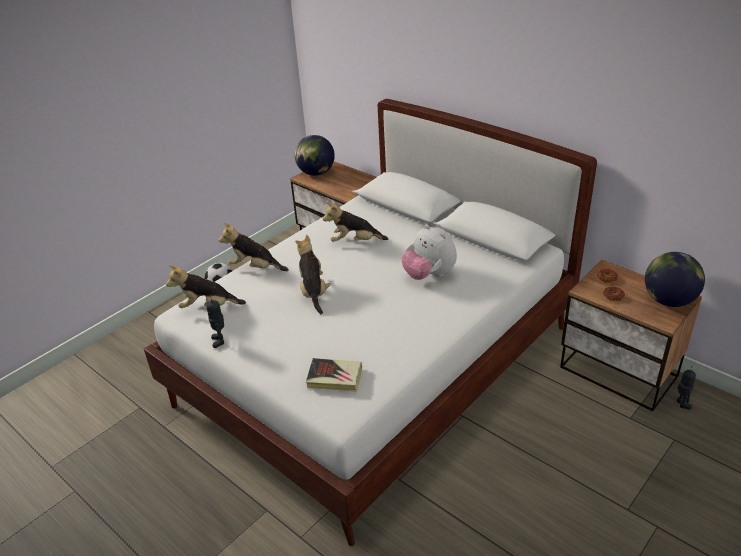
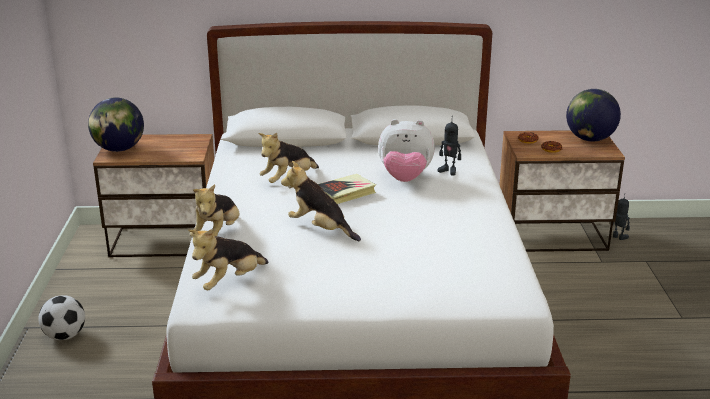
camera: 45 degrees left, 10 degrees down
(220, 340) = (296, 301): toy robot -> toy robot (449, 171)
(255, 267) = (218, 234): plush toy -> plush toy turned 45 degrees counterclockwise
(334, 378) = (462, 276): book -> book (345, 193)

